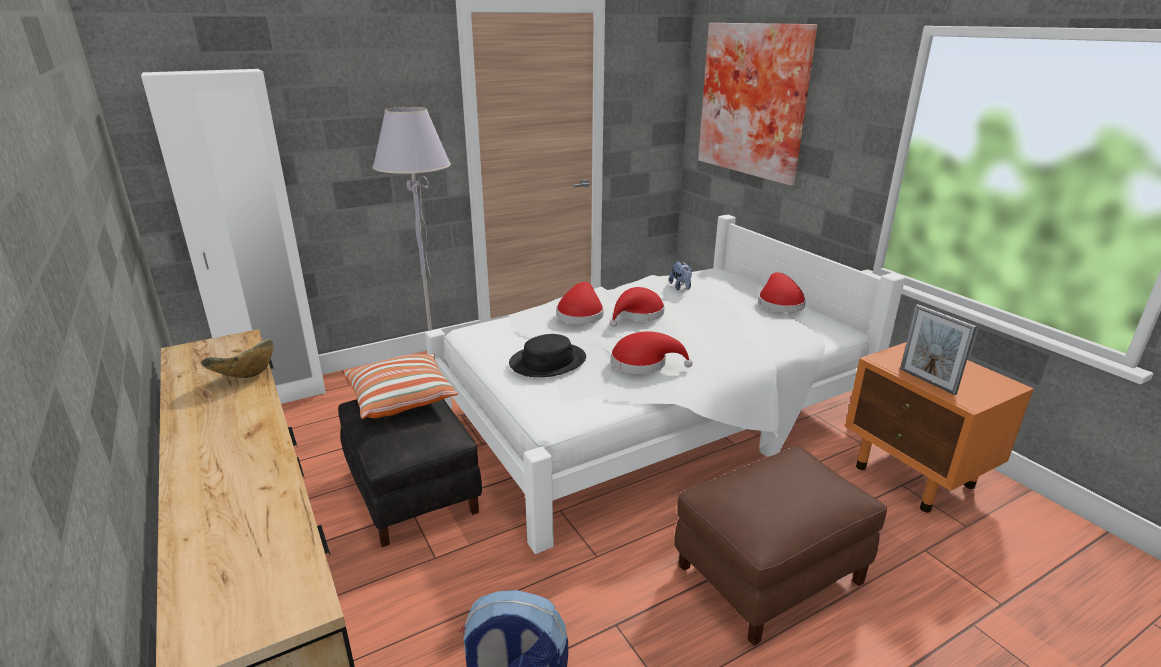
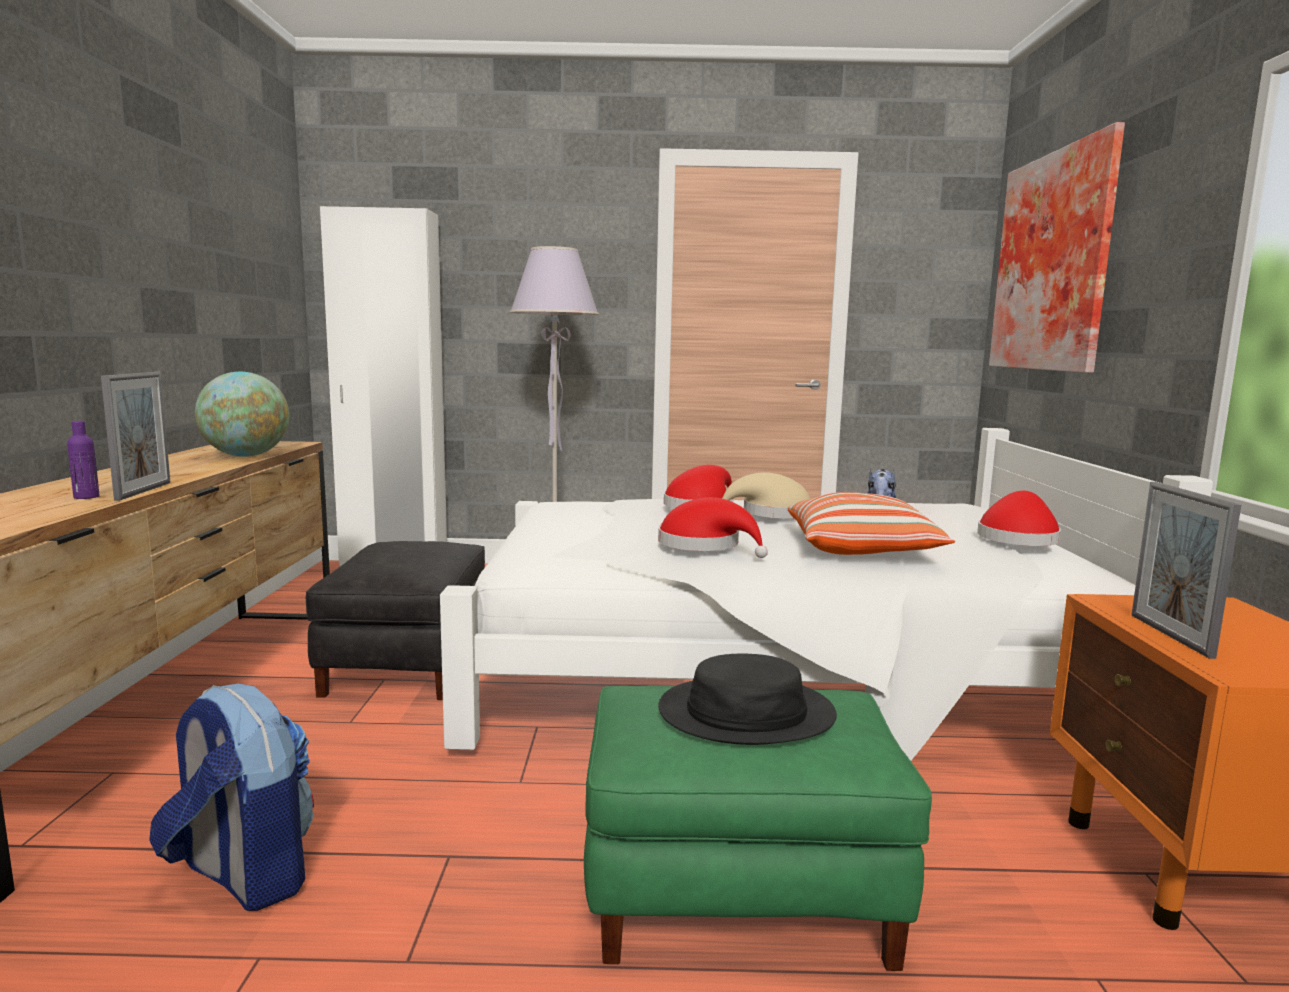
camera: 30 degrees right, 15 degrees down
(246, 376) = (246, 456): bowl -> globe
(259, 493) = (86, 497): none -> purple bottle
(287, 466) = (144, 491): none -> picture frame
(402, 399) = (428, 546): pillow -> pillow (863, 550)
(547, 361) = (594, 529): black hat -> black hat (746, 713)
(637, 314) = (771, 514): red hat -> beige hat
(769, 573) = (741, 890): brown ottoman -> green ottoman

